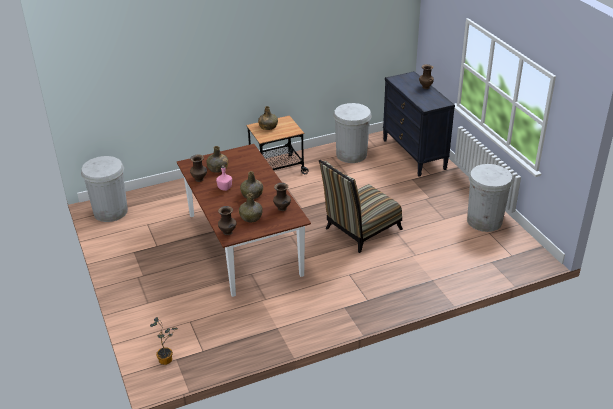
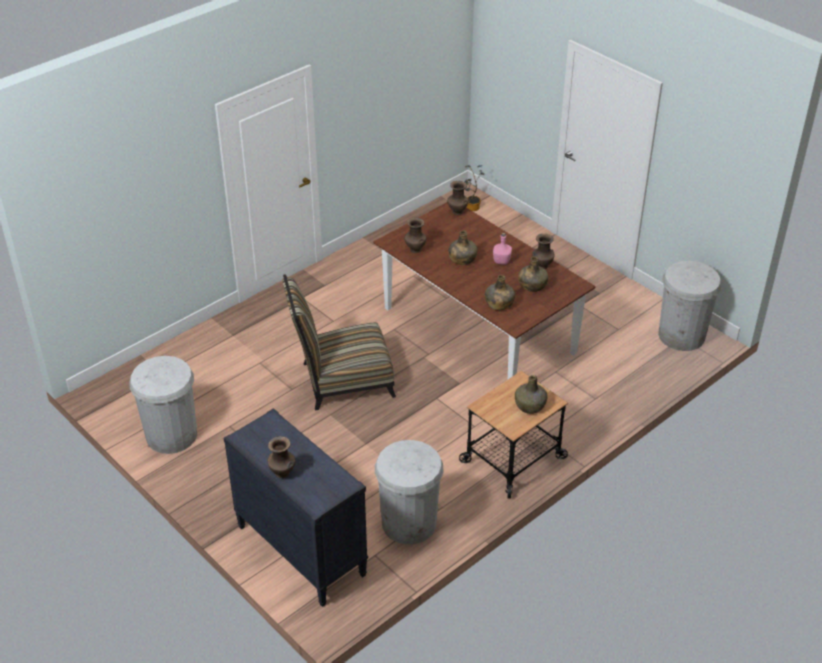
camera: 160 degrees right, 5 degrees up
(251, 217) = (443, 232): green bottle -> green bottle (499, 304)
(360, 230) = (341, 381): chair -> chair turned 135 degrees counterclockwise

